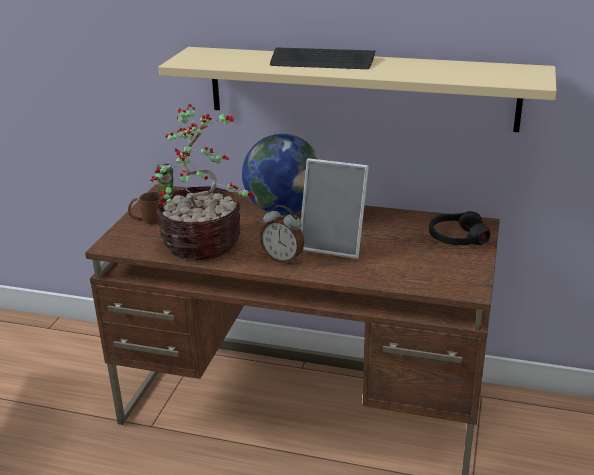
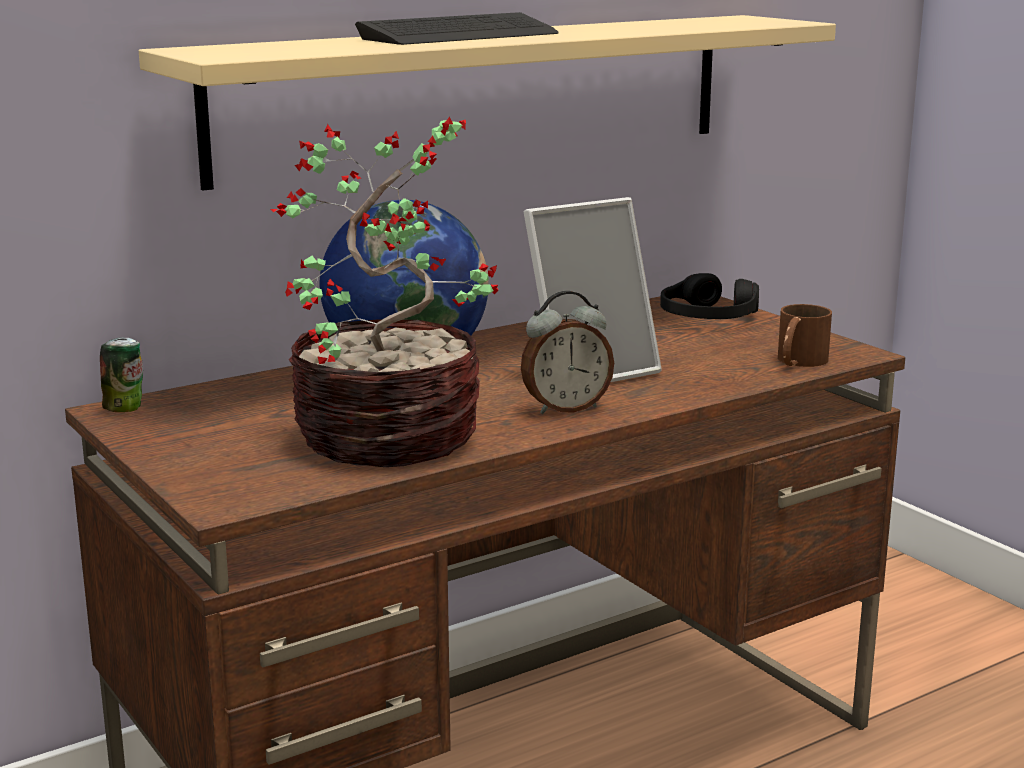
camera: 50 degrees left, 10 degrees down
(148, 219) = (196, 448): brown mug -> brown mug (798, 362)

